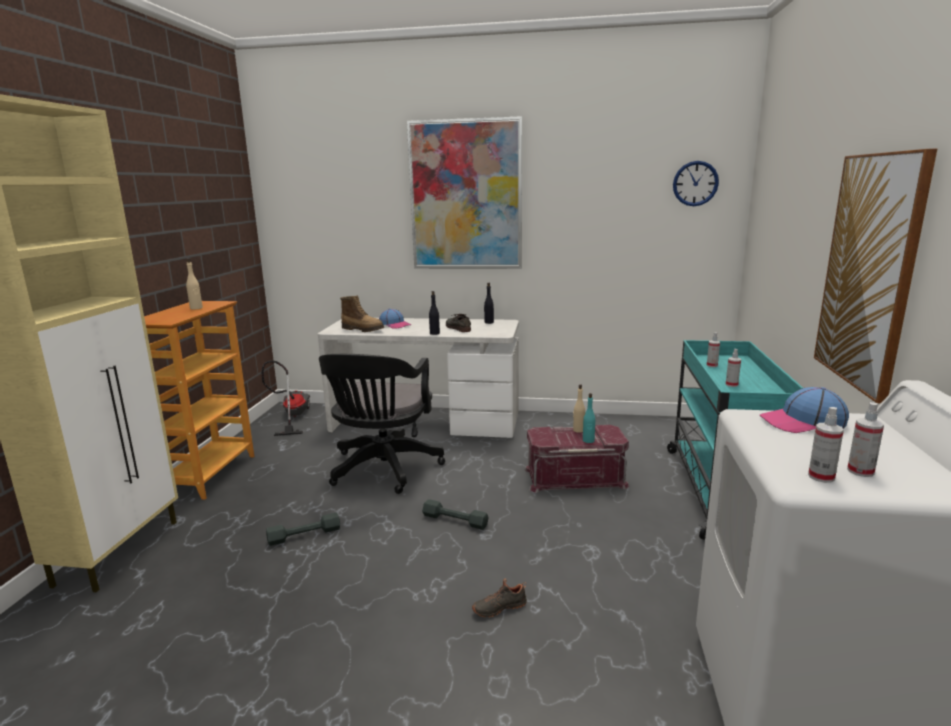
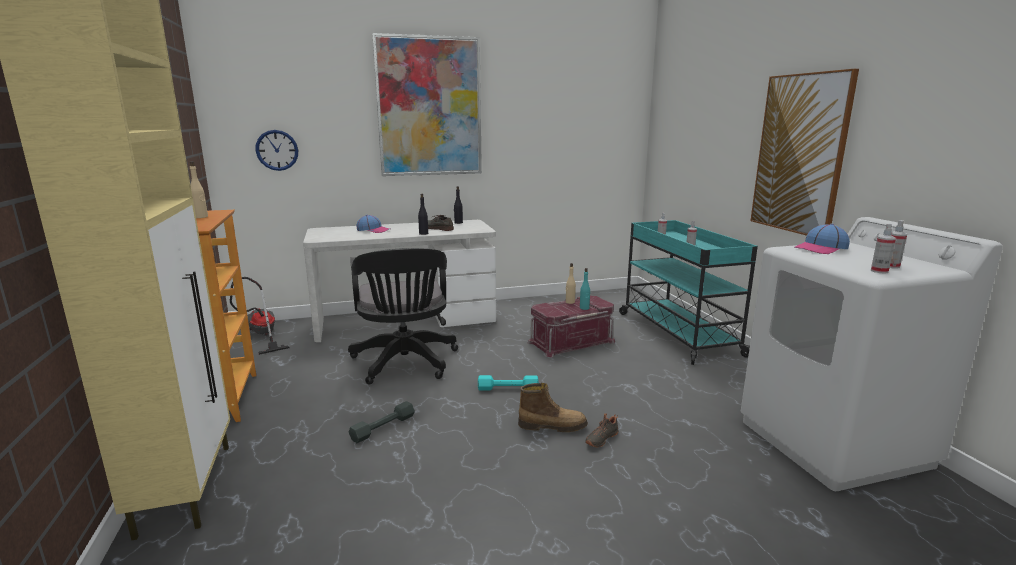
camera: 25 degrees left, 0 degrees up
(363, 330) = (348, 236): boot -> boot (552, 426)
(455, 520) = (508, 388): grey dumbbell -> turquoise dumbbell
(695, 183) = (613, 101): wall clock -> wall clock (277, 150)

